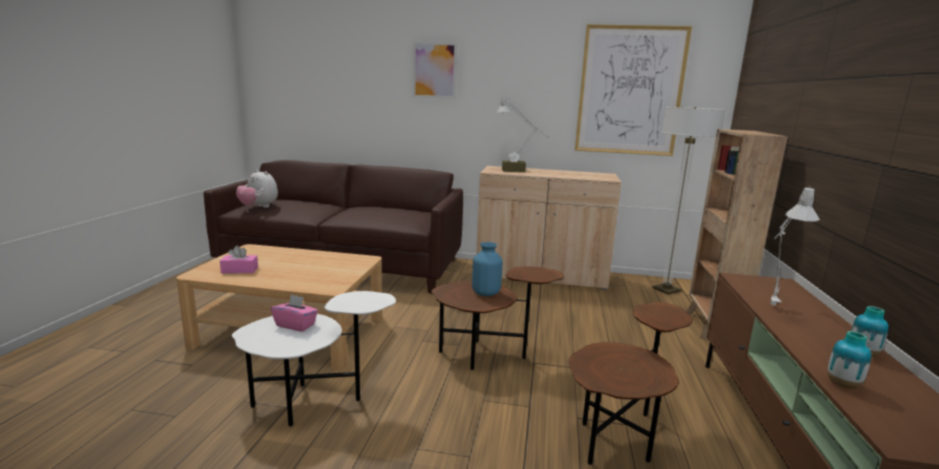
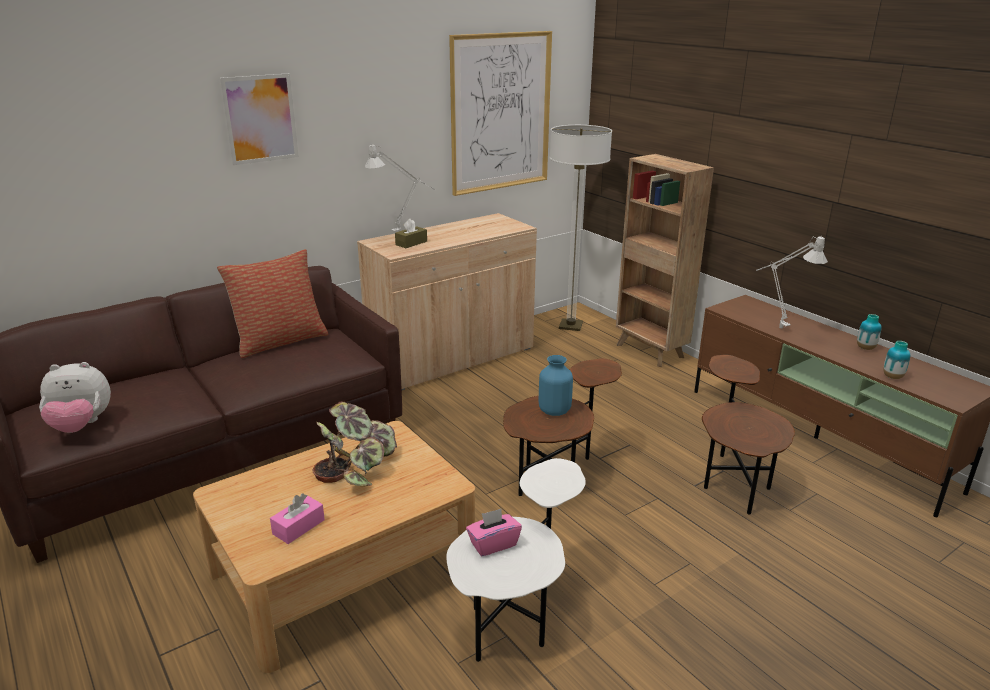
camera: 45 degrees left, 10 degrees up
(315, 263) = (356, 468): none -> potted plant
(397, 208) = (280, 341): none -> pillow

